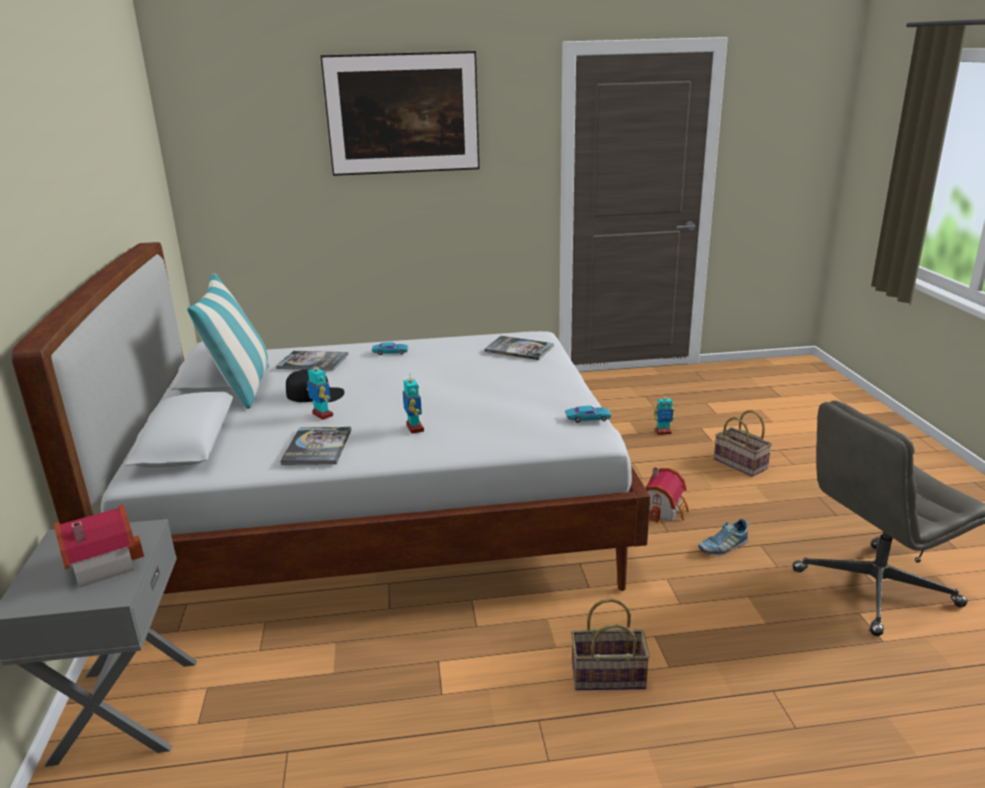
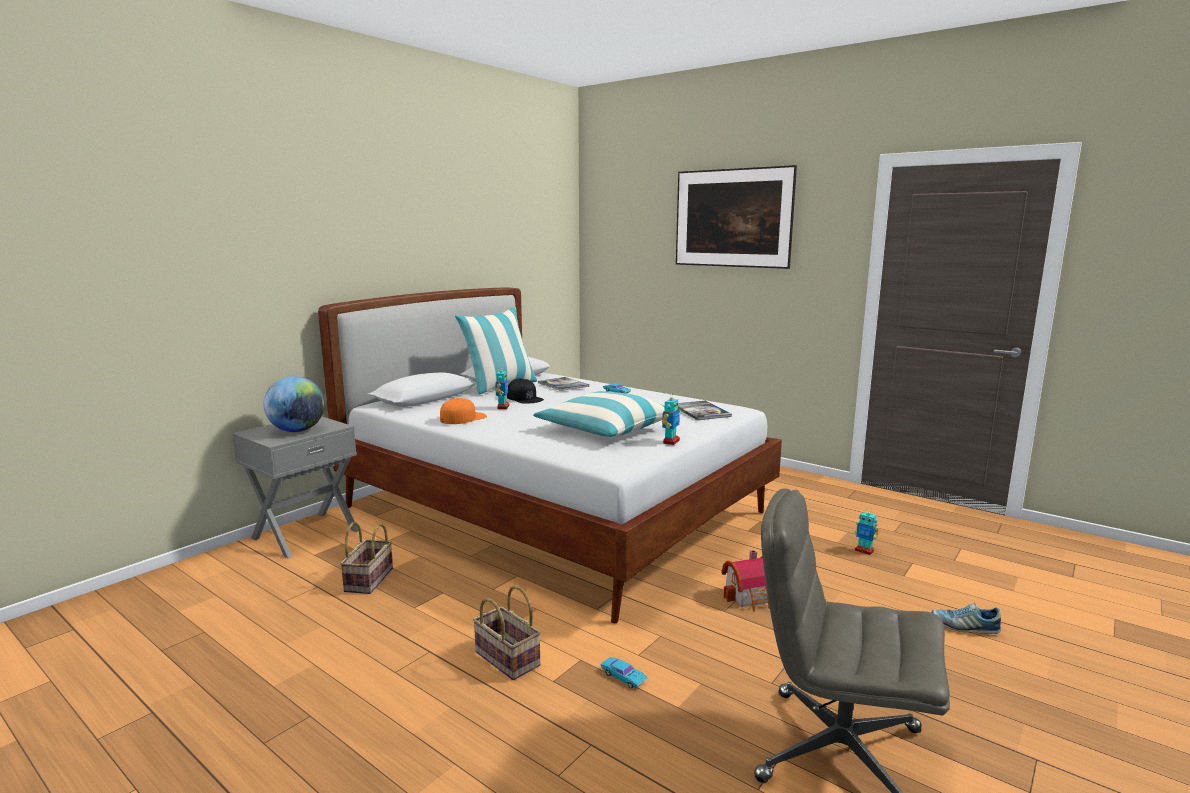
camera: 45 degrees right, 10 degrees down
(100, 564) = (297, 431): toy house -> globe
(317, 447) = (463, 418): book -> orange cap
(414, 428) = (526, 426): toy robot -> toy robot (670, 442)
(495, 400) = (605, 429): none -> pillow
(587, 418) = (635, 455): turquoise toy car -> turquoise toy car (623, 676)
(723, 547) = (750, 644): shoe -> shoe (964, 627)
(742, 464) = (898, 604): basket -> basket (369, 580)

